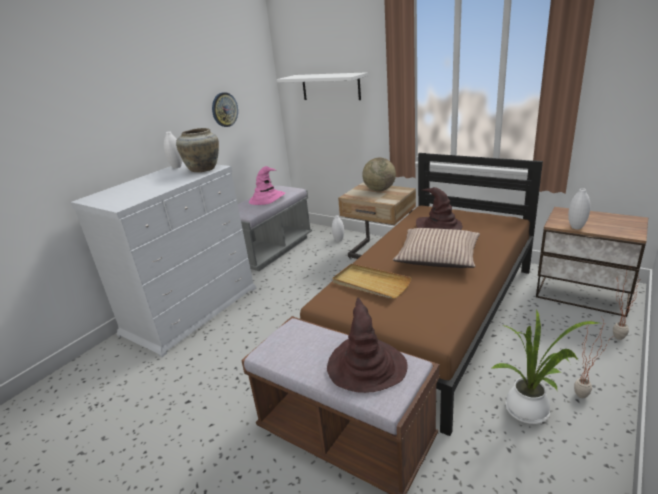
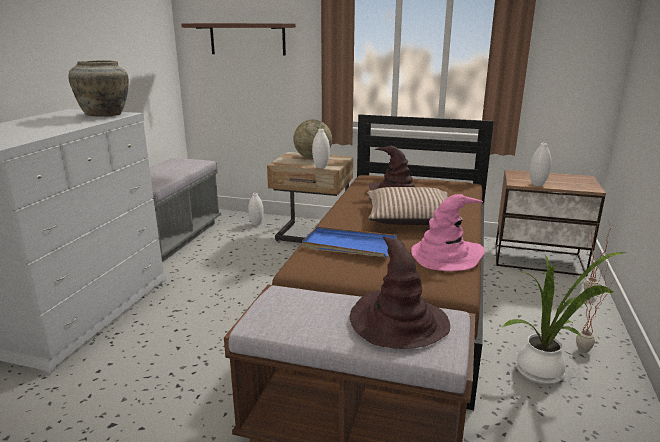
camera: 20 degrees left, 5 degrees down
(177, 167) = (60, 113): white vase -> white vase (321, 167)
(224, 109) = (115, 52): wall clock -> none
(267, 198) = (170, 170): pink hat -> pink hat (446, 256)
(330, 87) = (247, 39): white shelf -> brown shelf
(370, 283) = (349, 245): beige tray -> blue tray

